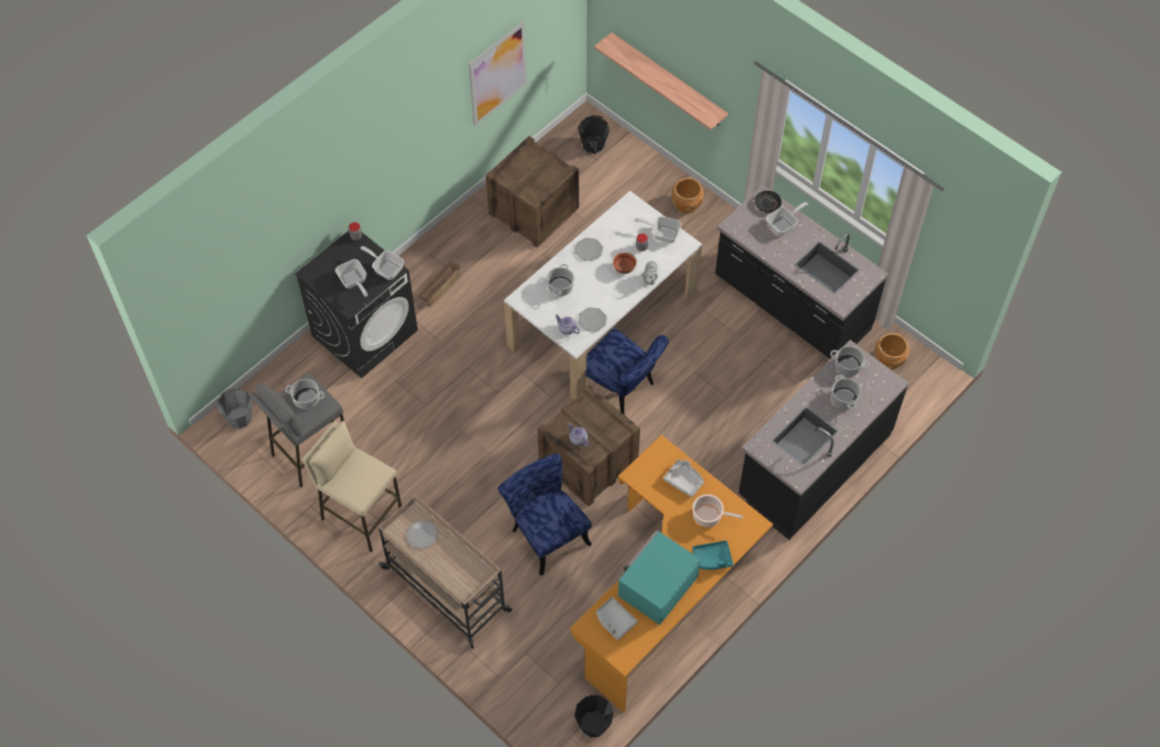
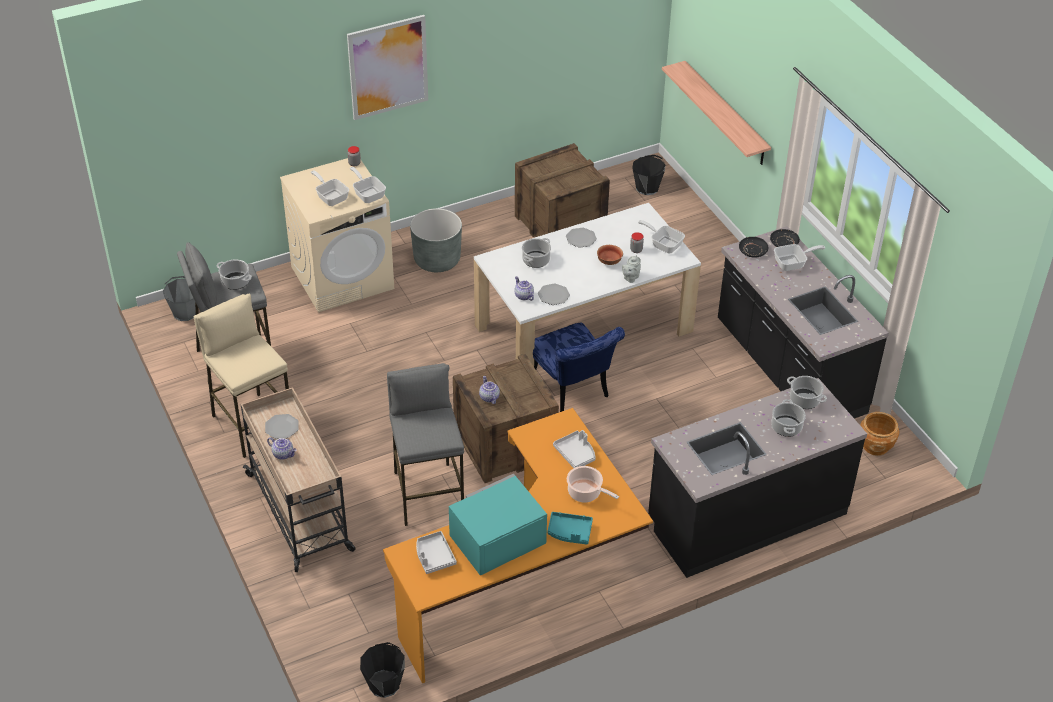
camera: 20 degrees right, 15 degrees down
(353, 282) = (331, 197): frying pan -> frying pan turned 150 degrees clockwise
(365, 332) = (343, 277): black washing machine -> beige washing machine
(437, 561) = (283, 454): none -> teapot
(441, 286) = (437, 260): crate -> grey planter
(497, 73) = (551, 59): picture -> picture (388, 67)
(546, 533) = (428, 493): blue chair -> grey stool
(687, 204) = (718, 258): brown planter -> none
(745, 221) = (753, 250): none -> black plate

